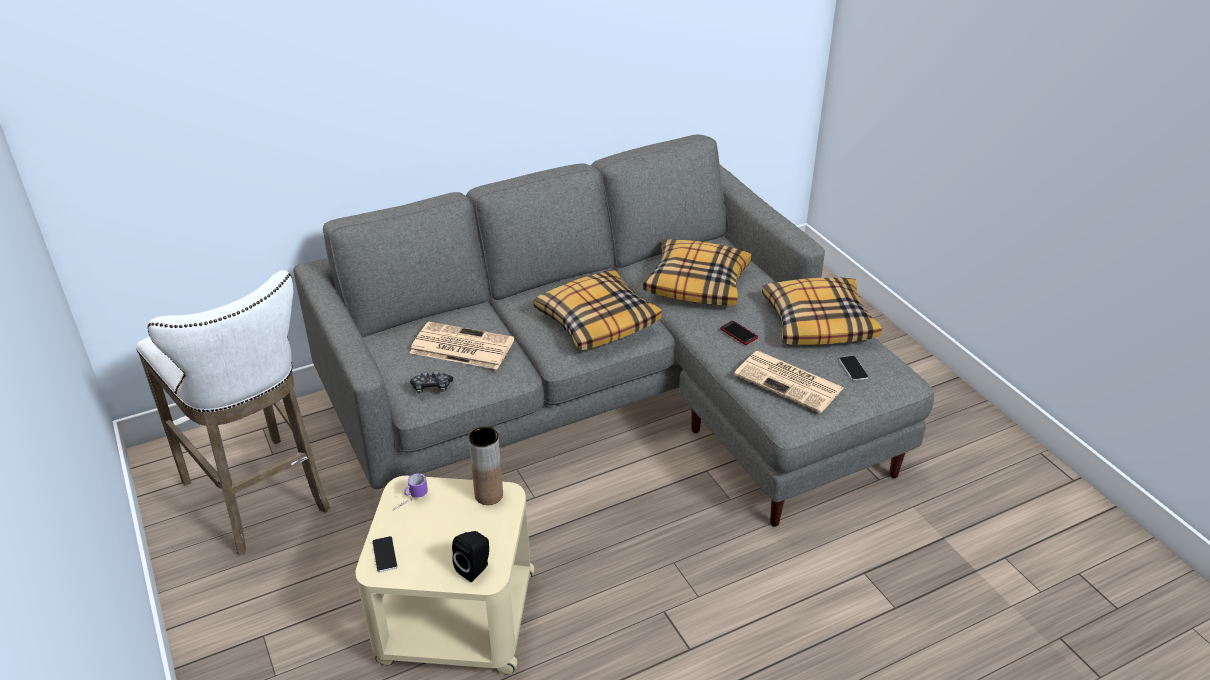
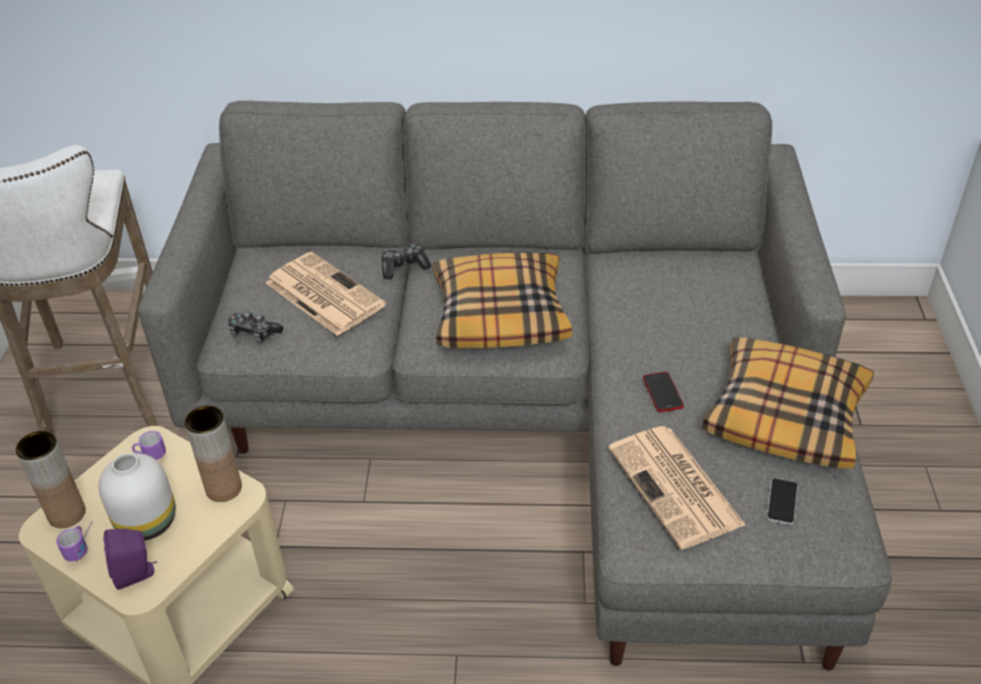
camera: 30 degrees right, 5 degrees up
(384, 554) = (67, 514): phone -> brown vase
(417, 567) = (83, 544): none -> mug
(451, 537) = (145, 523): none -> white vase
(475, 568) = (136, 574): black speaker -> purple speaker
(501, 312) = (404, 267): none -> game controller
(698, 283) = (664, 305): pillow -> none

